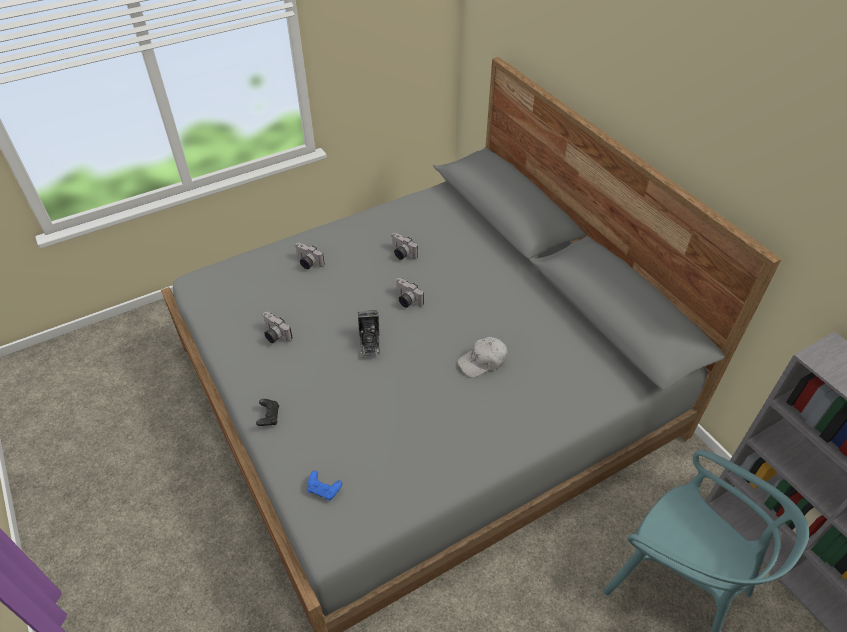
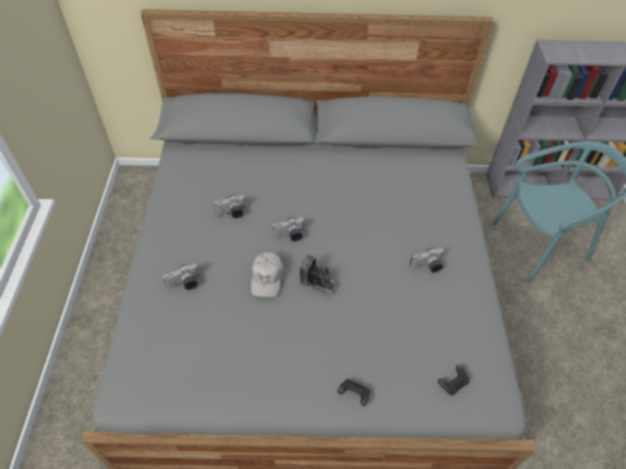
camera: 60 degrees left, 5 degrees up
(274, 335) = (259, 349): camera -> camera (427, 267)
(324, 490) = (453, 383): blue game controller -> black game controller
(483, 361) = (385, 222): white cap -> white cap (267, 278)

